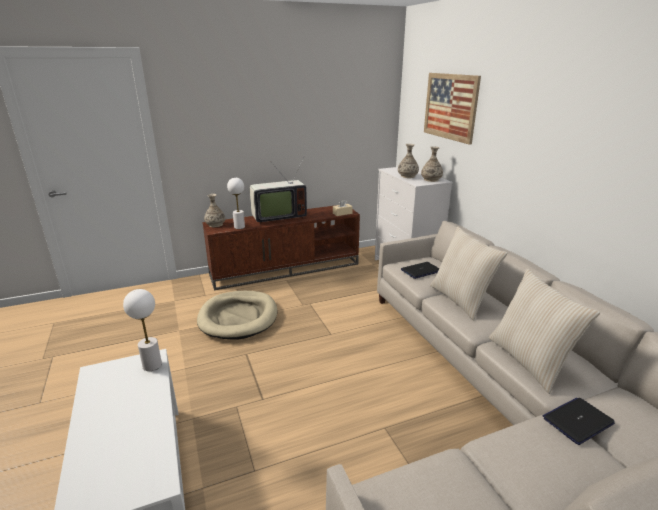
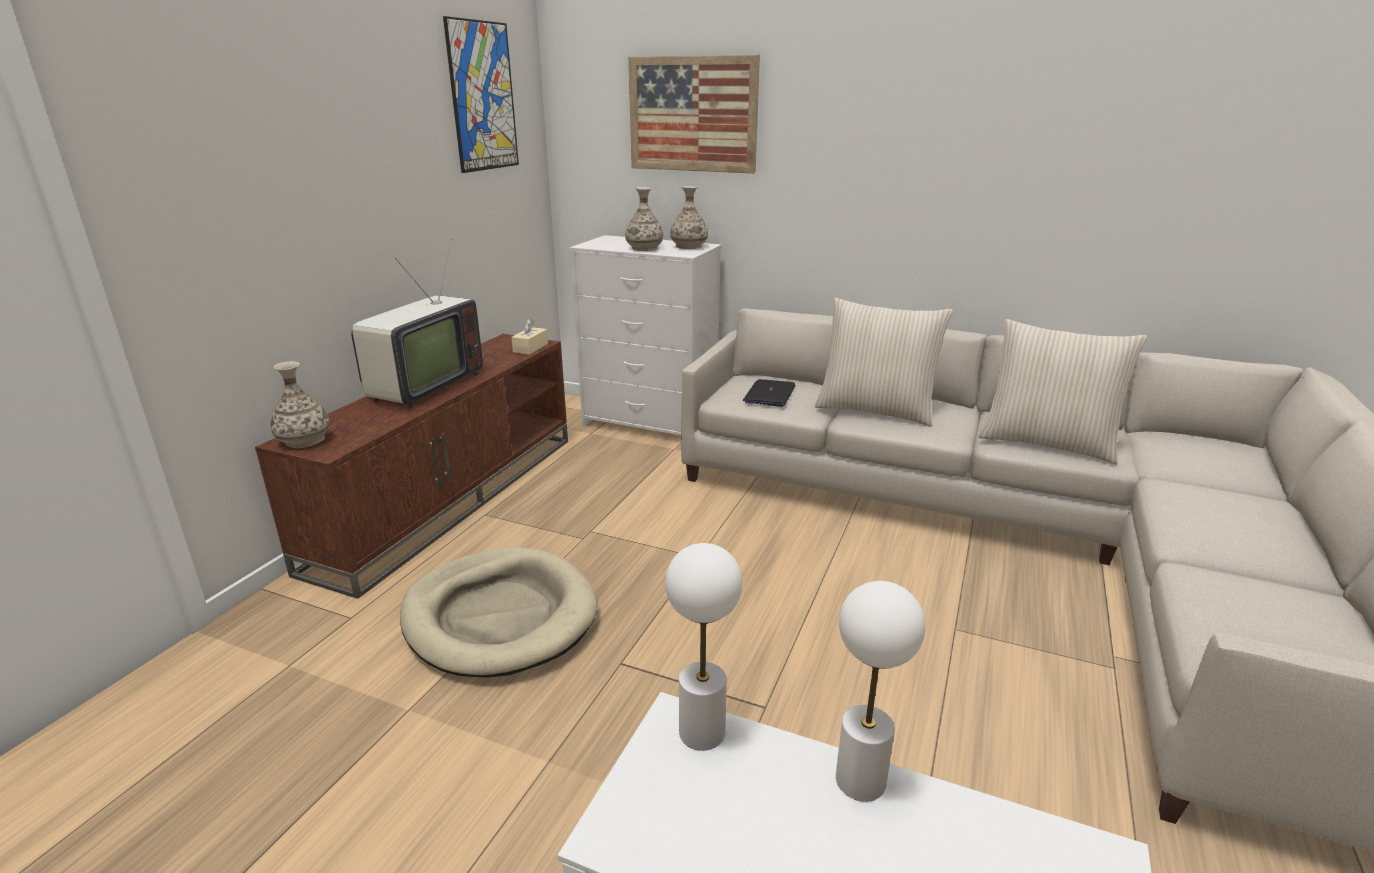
camera: 45 degrees left, 0 degrees up
(239, 227) = (375, 426): white table lamp -> white table lamp (861, 781)
(353, 91) = (483, 97): none -> picture
(578, 421) = (1177, 475): laptop -> none

